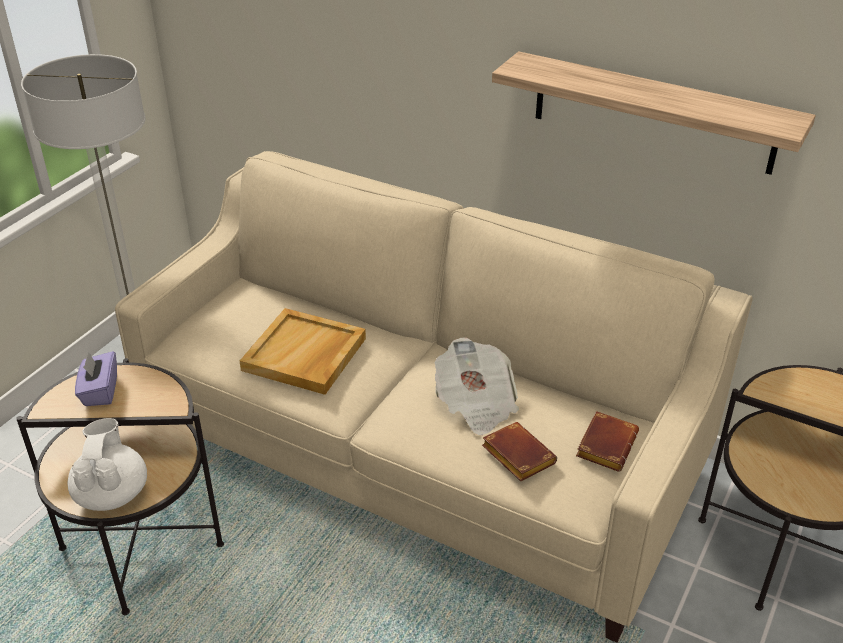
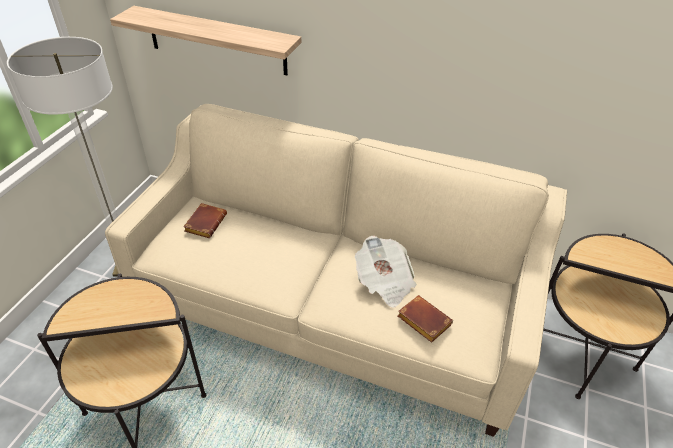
camera: 10 degrees left, 5 degrees up
(100, 391) = (103, 304): purple tissue box -> none
(112, 493) = (122, 383): white teapot -> none
(305, 355) = (253, 255): beige tray -> none
(605, 444) = (481, 305): brown book -> brown book (205, 222)
(653, 113) = (501, 63): shelf -> shelf (216, 41)

